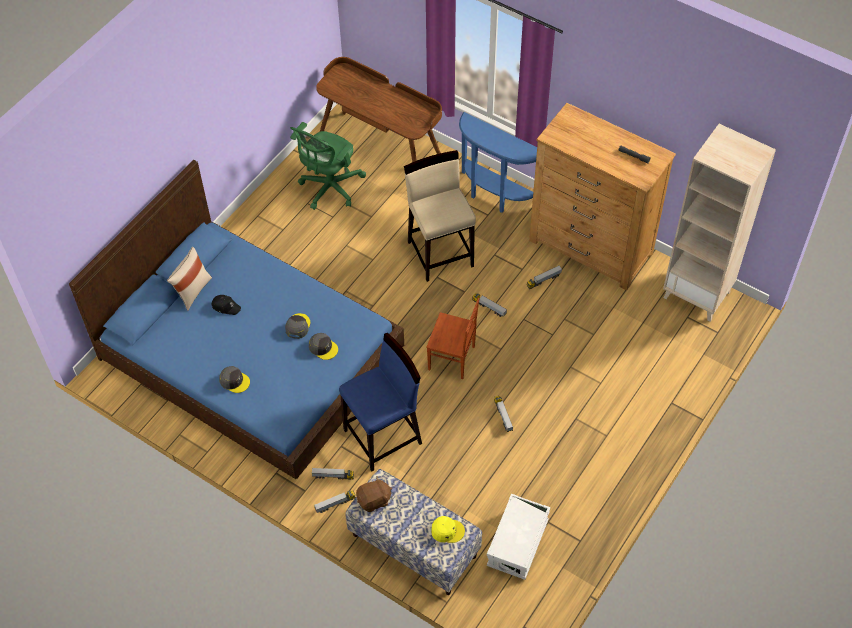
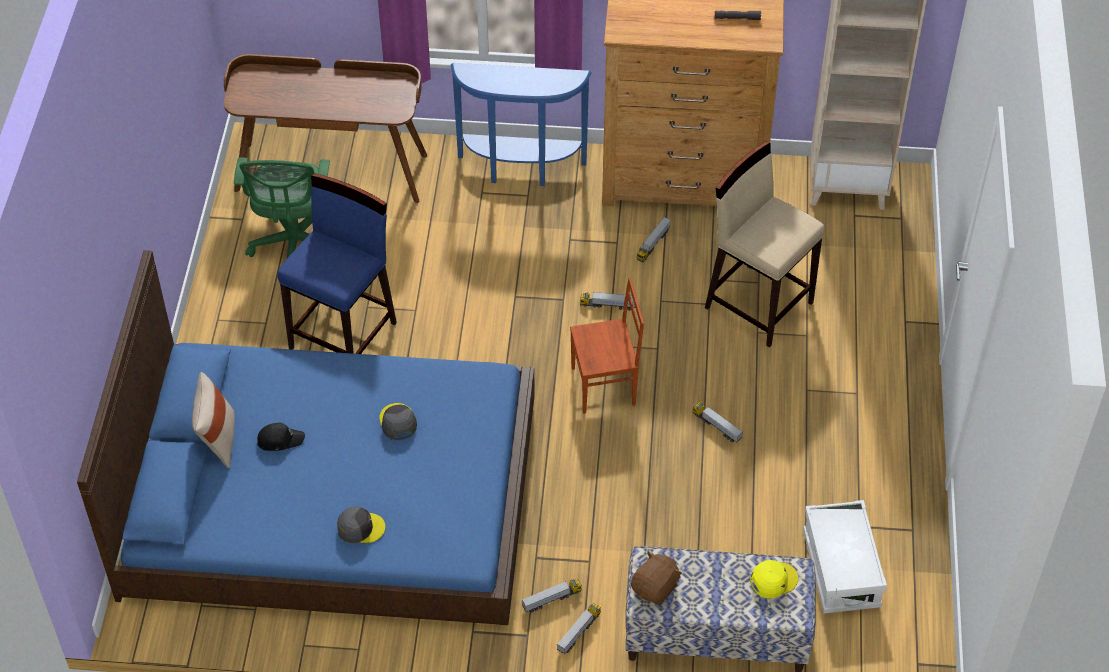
camera: 30 degrees left, 5 degrees down
(323, 347) = (451, 433): grey cap -> none
(383, 437) = (584, 520): blue stool -> blue stool (344, 335)
(440, 253) = (499, 266): beige stool -> beige stool (758, 304)

